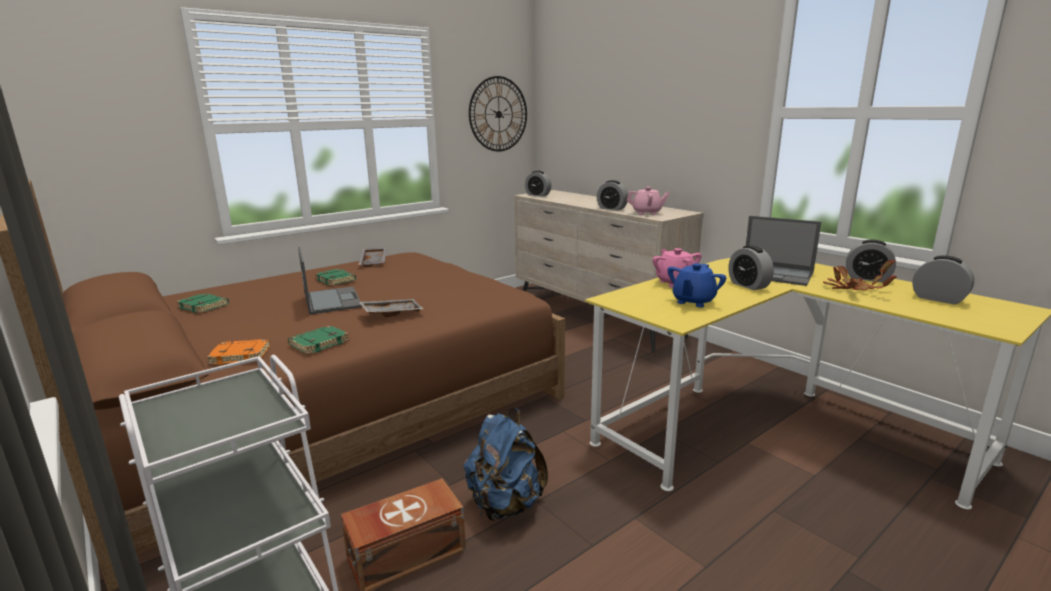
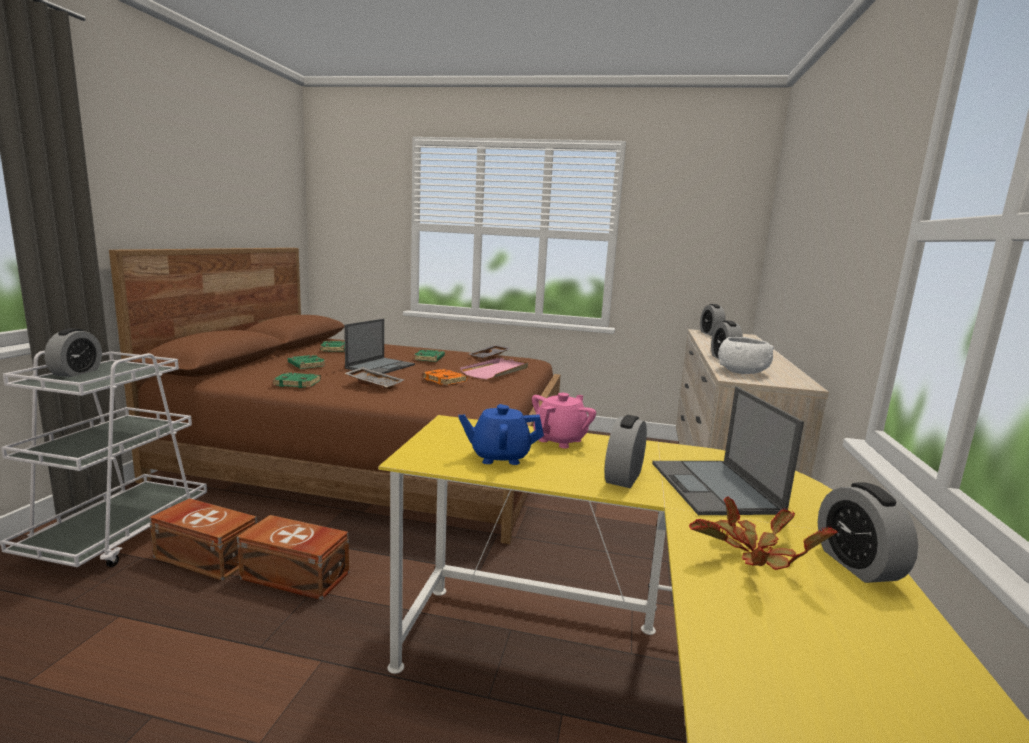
camera: 50 degrees right, 5 degrees down
(241, 355) = (259, 374): orange book -> orange book (445, 380)
(248, 329) = (306, 365): none -> green book
(427, 269) = (496, 371): none -> pink tray
(498, 114) = (705, 235): wall clock -> none
(505, 505) = (295, 577): blue backpack -> brown storage box
(647, 213) = (742, 371): pink teapot -> white bowl
(938, 299) = (866, 657): alarm clock -> alarm clock (76, 372)

